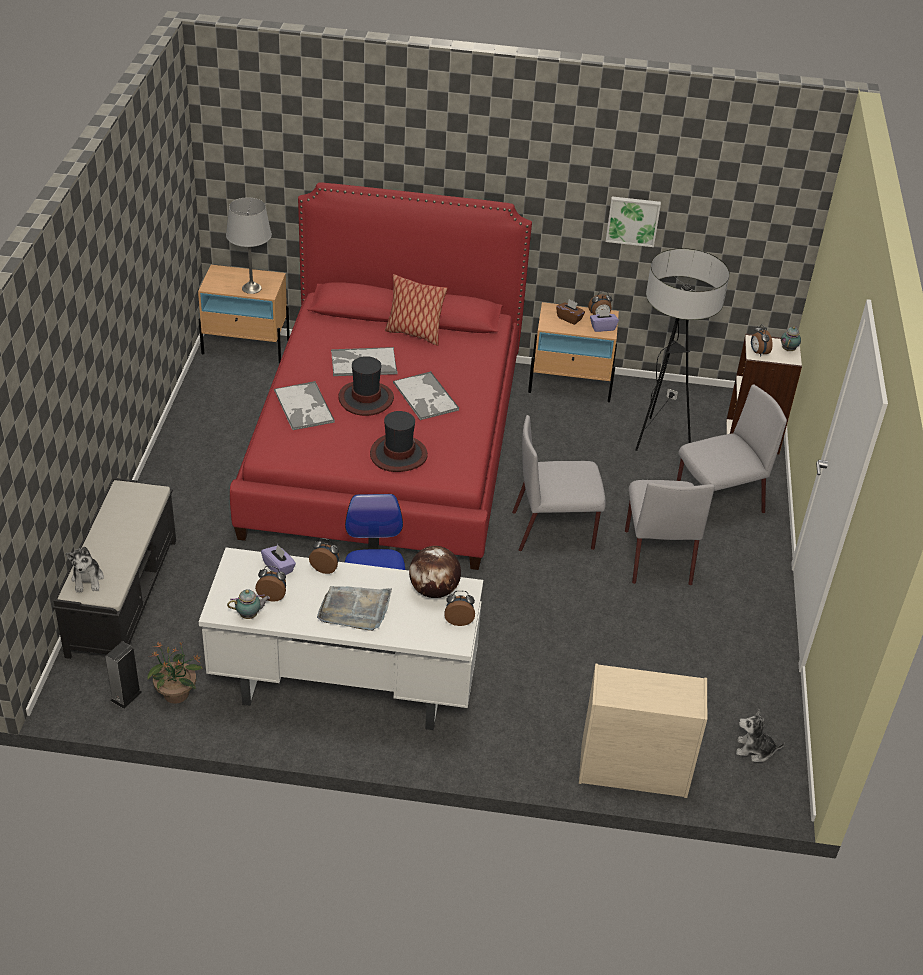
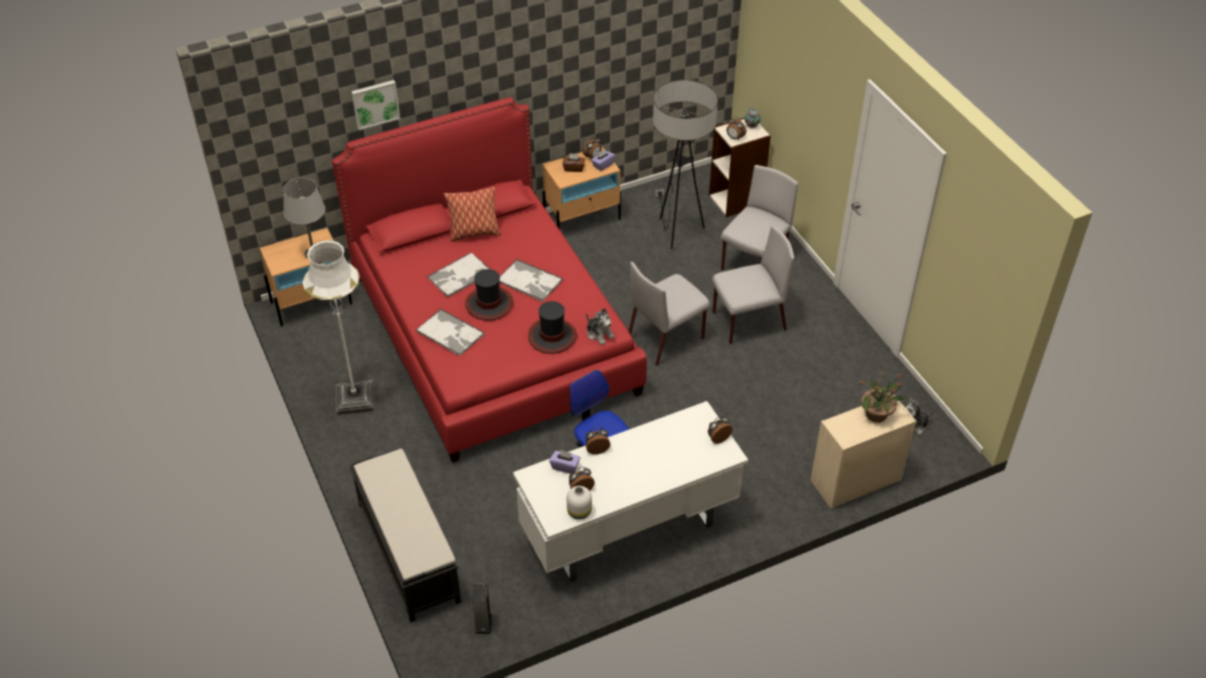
camera: 30 degrees left, 5 degrees up
(88, 579) = (412, 552): plush toy -> plush toy (599, 334)
(176, 694) = (518, 601): potted plant -> potted plant (877, 415)
(204, 443) = (355, 399): none -> white floor lamp
(250, 615) = (579, 512): teapot -> white vase
(355, 609) = (645, 468): grey tray -> none
(434, 590) = (683, 426): globe -> none
(633, 220) = (602, 73): picture -> picture (375, 103)
(657, 556) = (747, 322): grey chair -> grey chair turned 75 degrees counterclockwise

